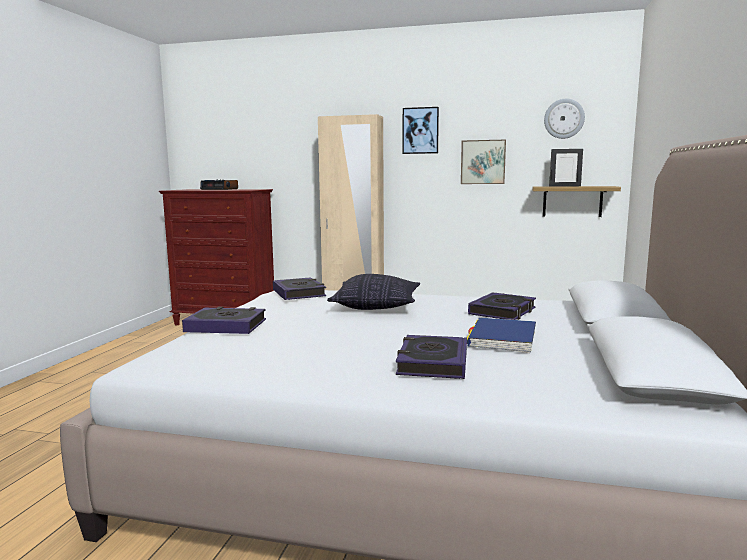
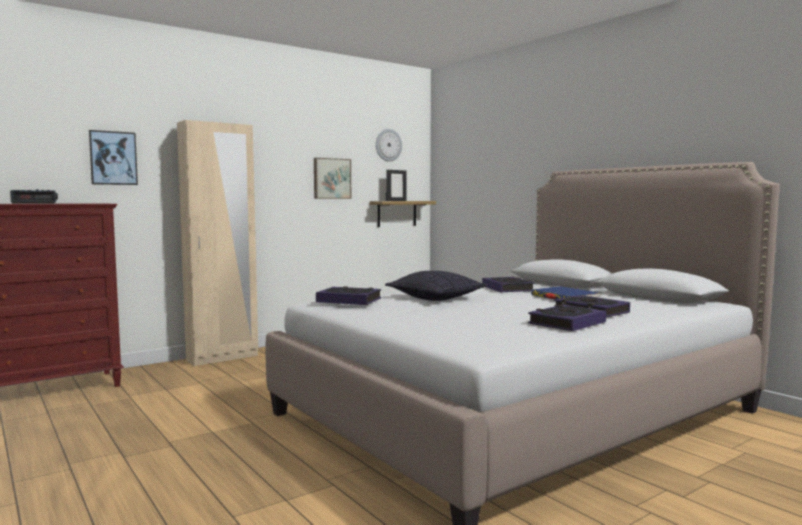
camera: 50 degrees left, 5 degrees down
(226, 326) = (408, 325): book -> book (566, 323)
(420, 130) = (276, 145): picture -> picture (113, 158)

